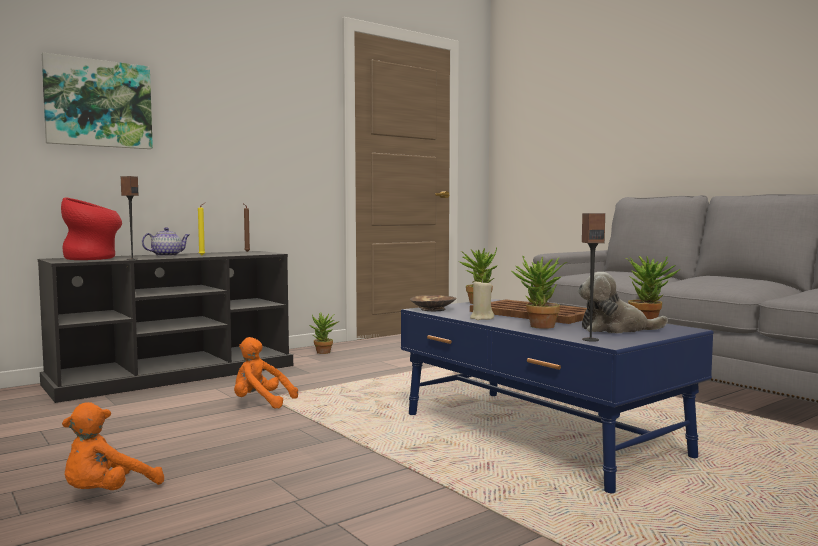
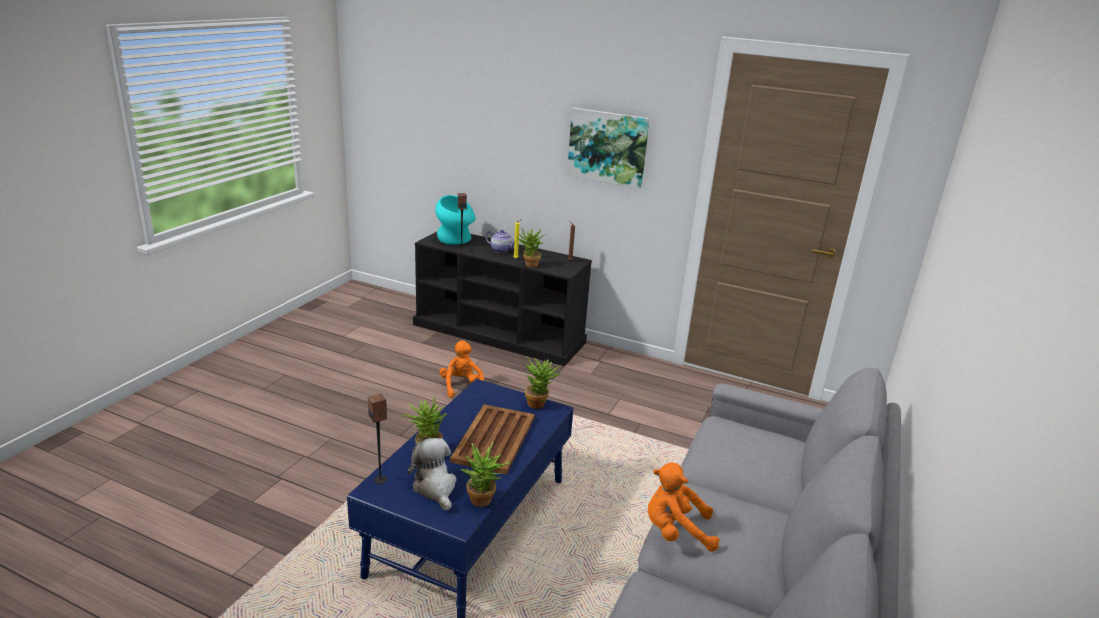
camera: 60 degrees right, 20 degrees up
(94, 258) = (455, 240): red vase -> turquoise vase
(98, 104) = (487, 124): picture -> picture (608, 147)
(107, 494) = (291, 399): orange plush toy -> orange plush toy (675, 532)
(324, 353) = (617, 365): potted plant -> potted plant (529, 265)
(433, 309) = (482, 391): brown bowl -> none
(481, 318) = (451, 420): beige candle -> none

